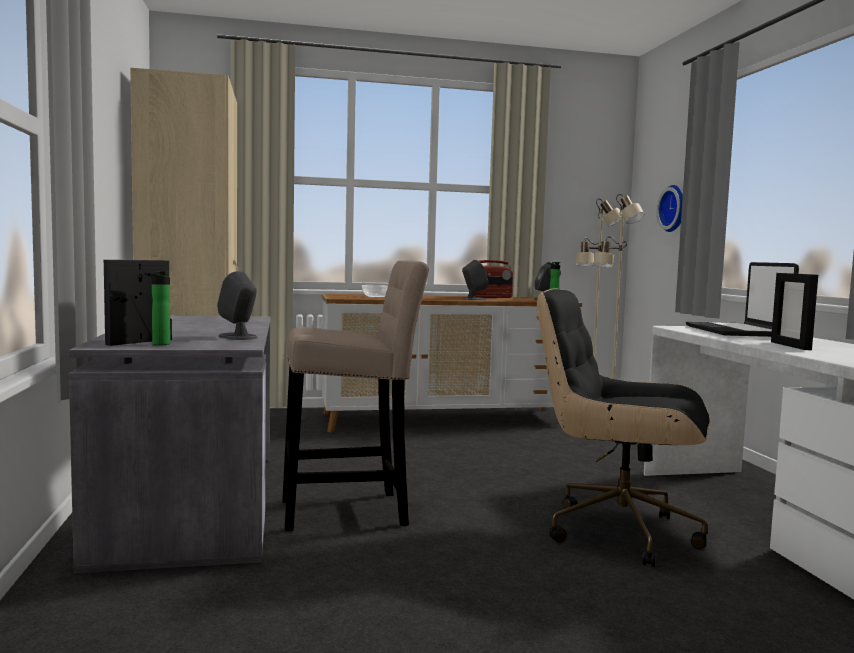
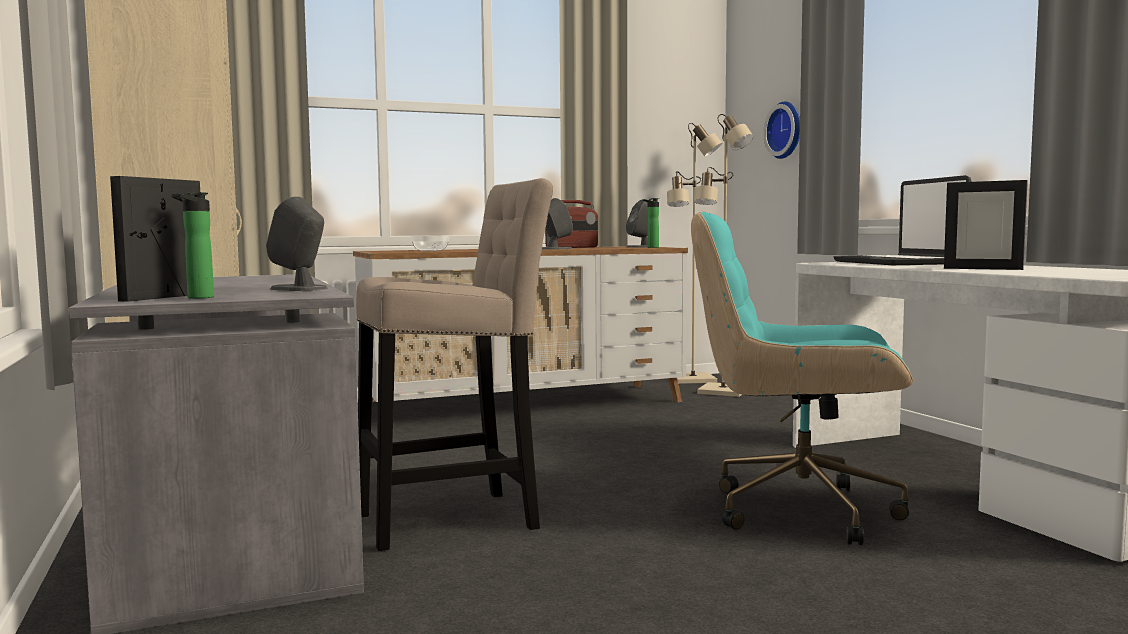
camera: 10 degrees left, 0 degrees up
(615, 531) = (796, 511): black office chair -> turquoise office chair
(791, 346) = (983, 268): picture frame -> picture frame turned 45 degrees counterclockwise

